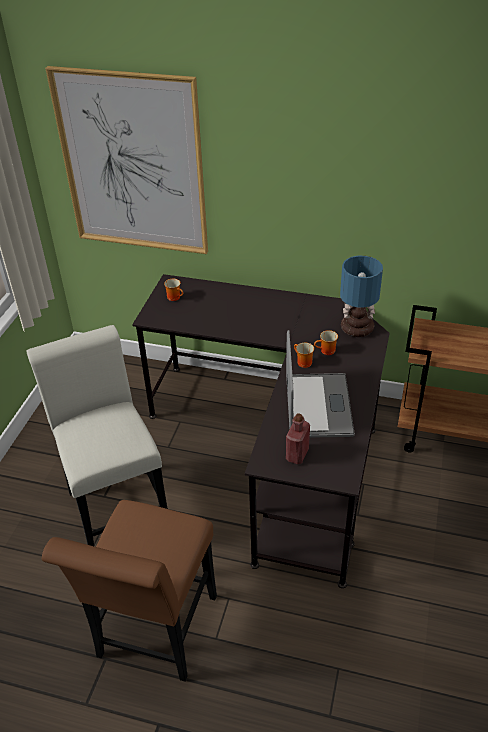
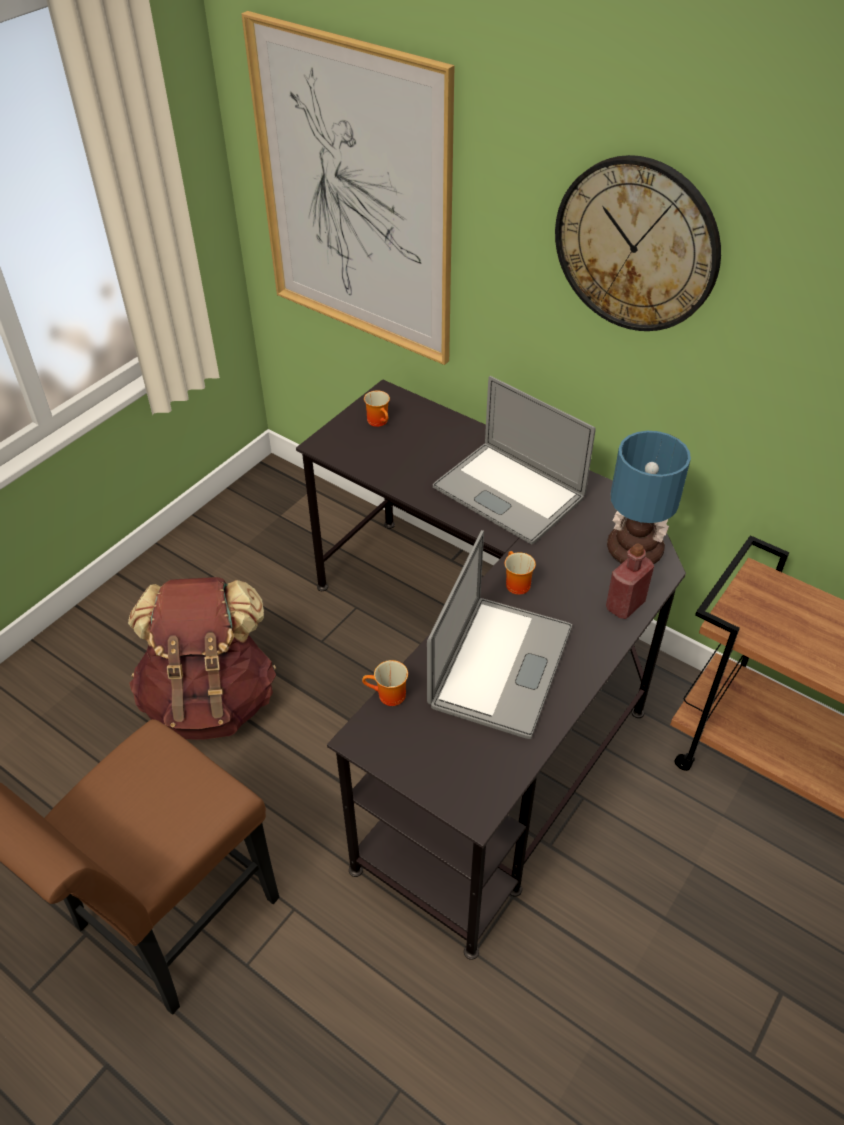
camera: 20 degrees right, 5 degrees up
(115, 501) = (211, 699): white chair -> brown backpack
(272, 317) = (508, 492): none -> laptop
(297, 454) = (423, 740): red bottle -> red bottle (625, 605)
(321, 156) = (636, 245): none -> wall clock
(326, 351) = (563, 576): mug -> mug (388, 697)

